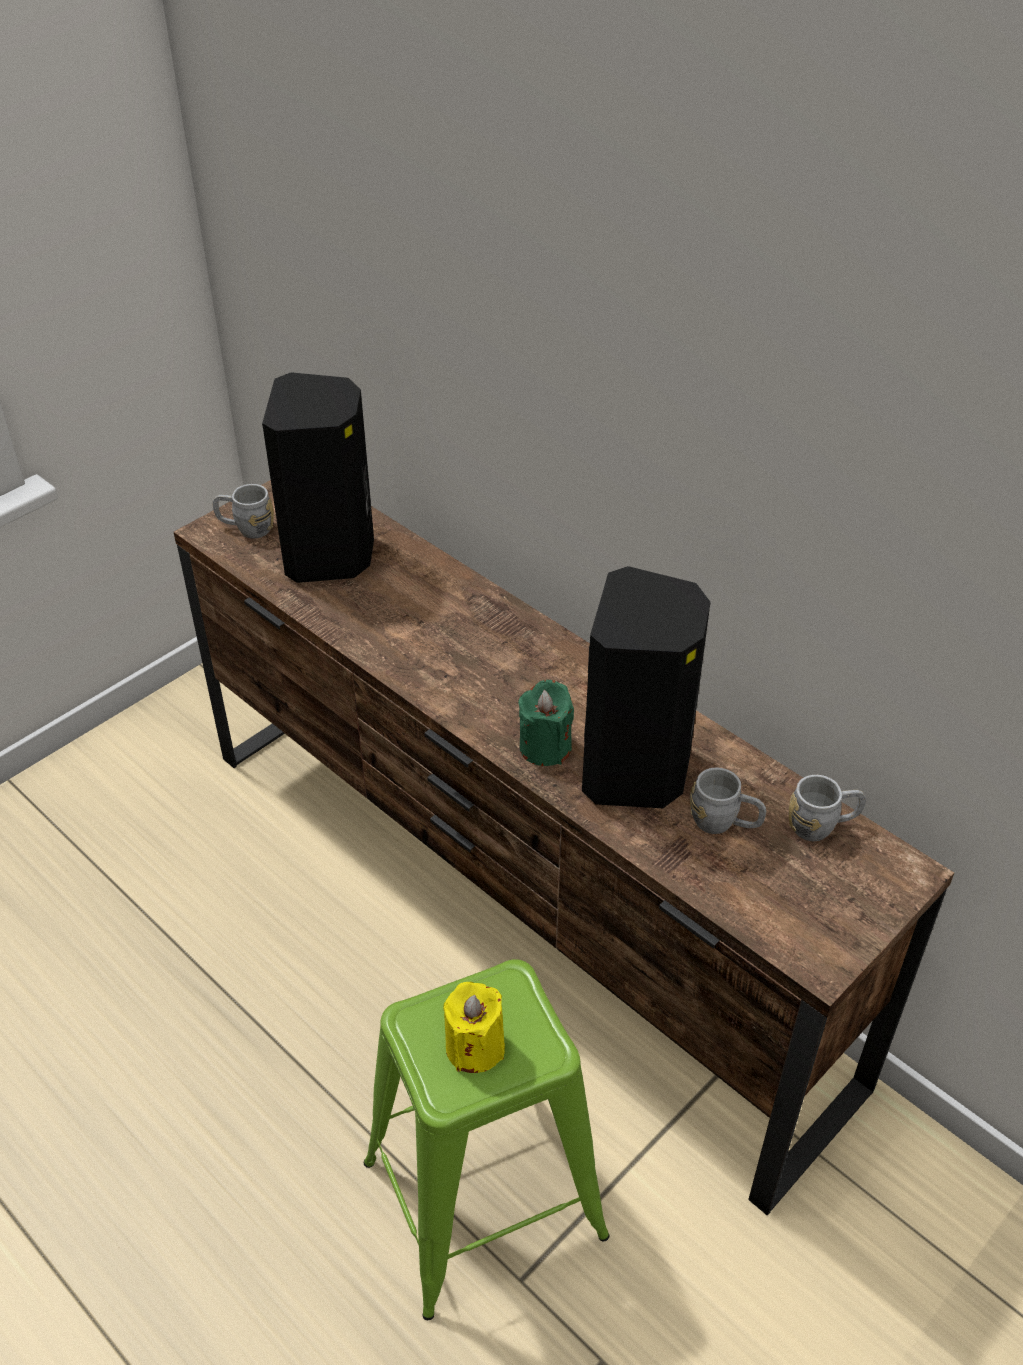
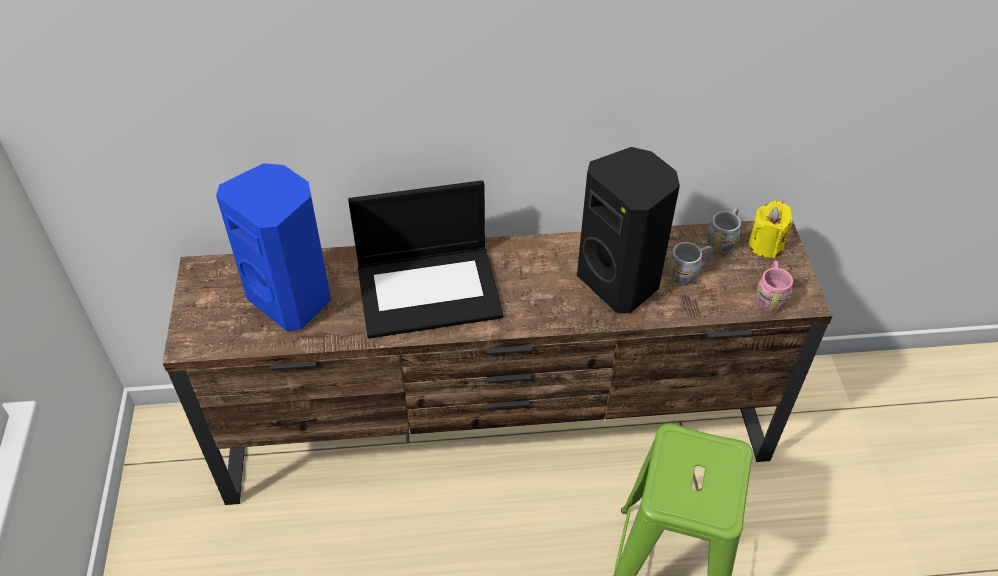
camera: 50 degrees left, 5 degrees up
(246, 528) = (211, 323): grey mug -> none
(331, 555) = (293, 298): black speaker -> blue speaker
(447, 635) = (430, 290): none -> laptop
(475, 1047) = (703, 483): yellow candle -> yellow candle (765, 245)
(545, 747) = (565, 306): green candle -> none
(783, 921) = (769, 296): none -> pink mug

